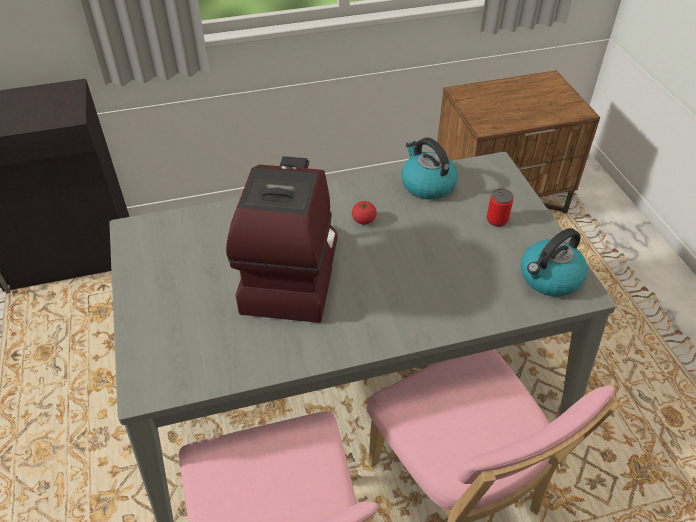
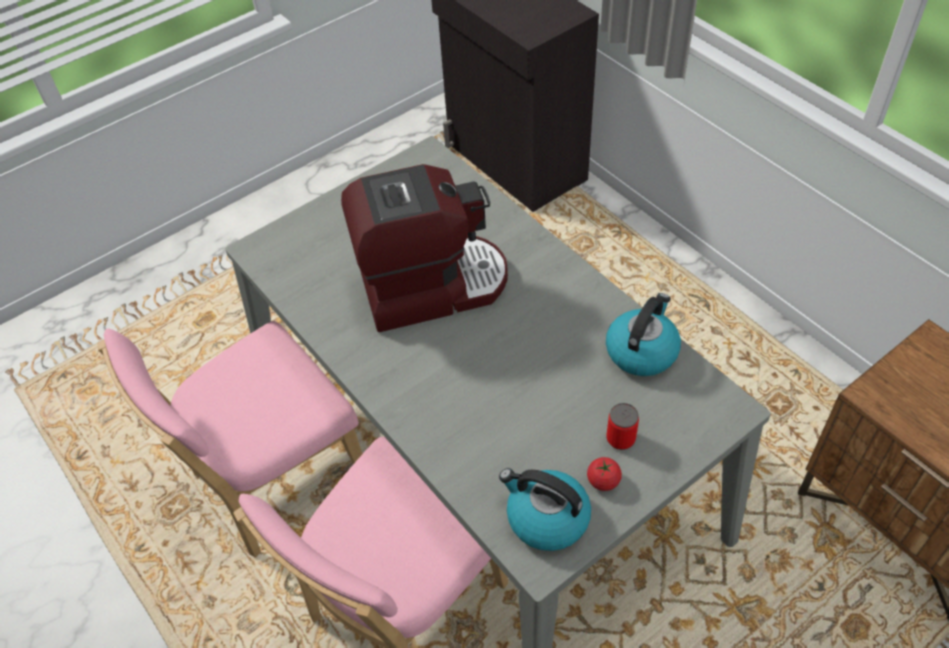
camera: 70 degrees right, 5 degrees up
(364, 220) = (542, 314): tomato -> tomato (603, 481)

